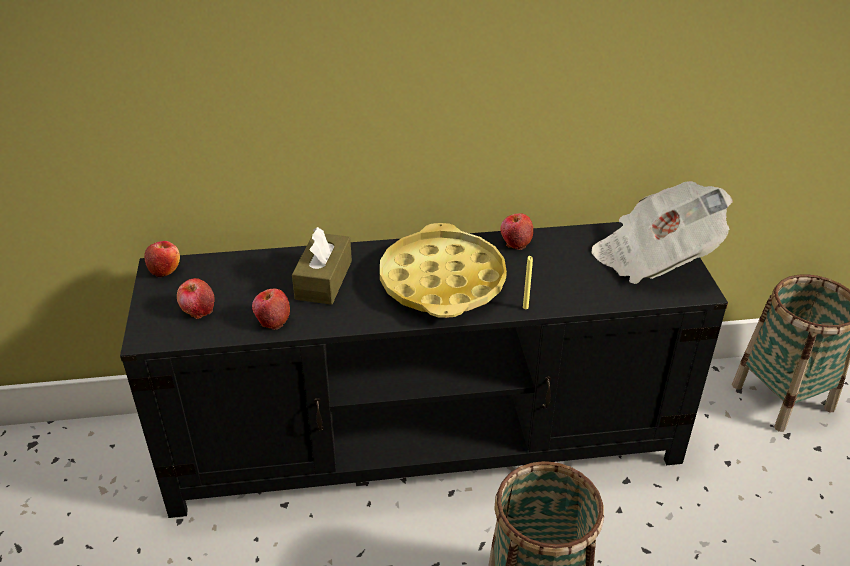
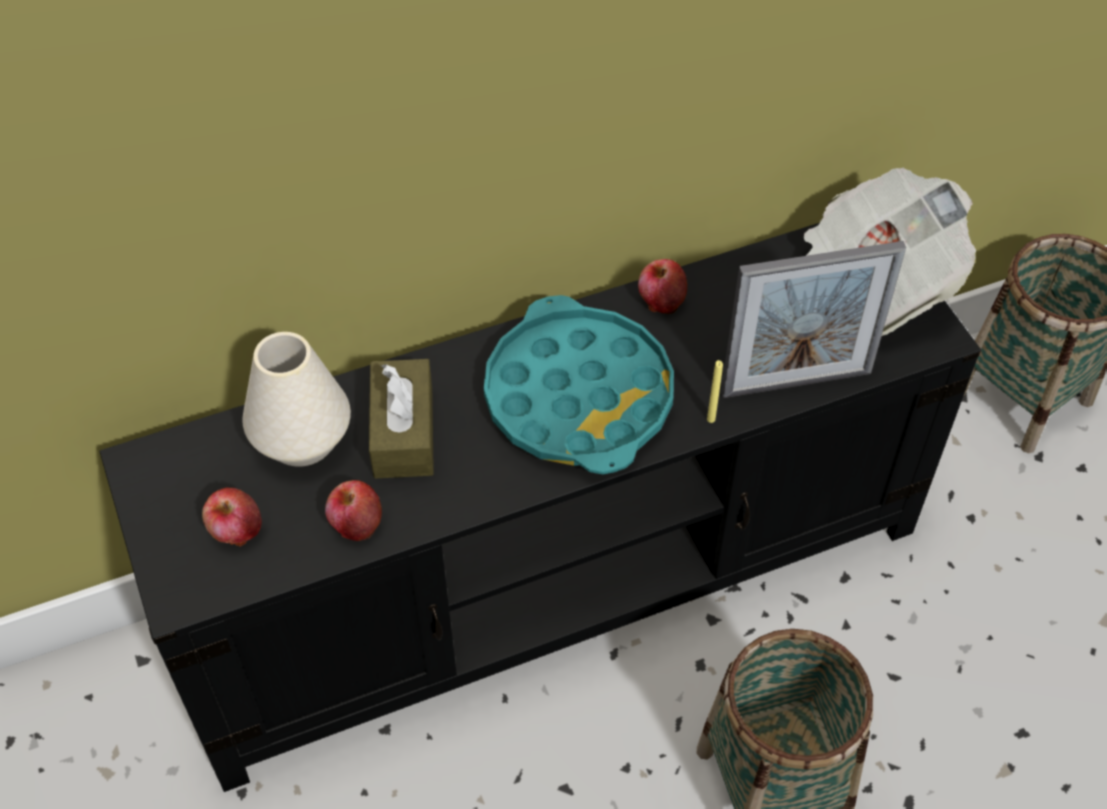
camera: 15 degrees left, 15 degrees up
(165, 269) = (150, 465): apple -> none
(260, 273) = (302, 439): none -> white vase
(442, 281) = (579, 397): yellow tray -> turquoise tray
(590, 298) = (796, 383): none -> picture frame

